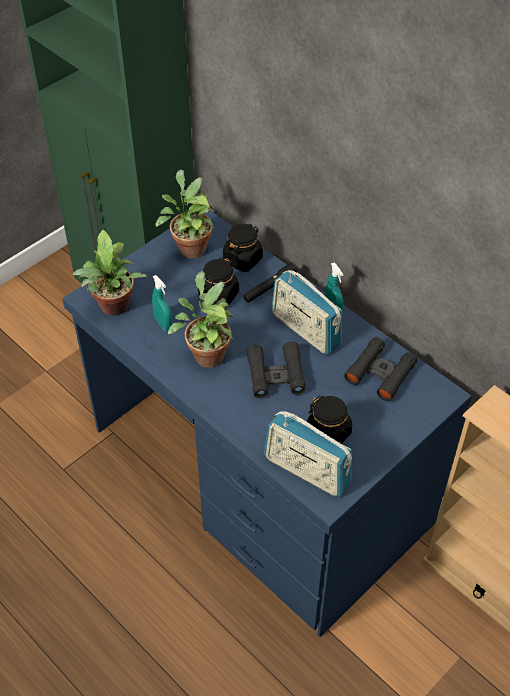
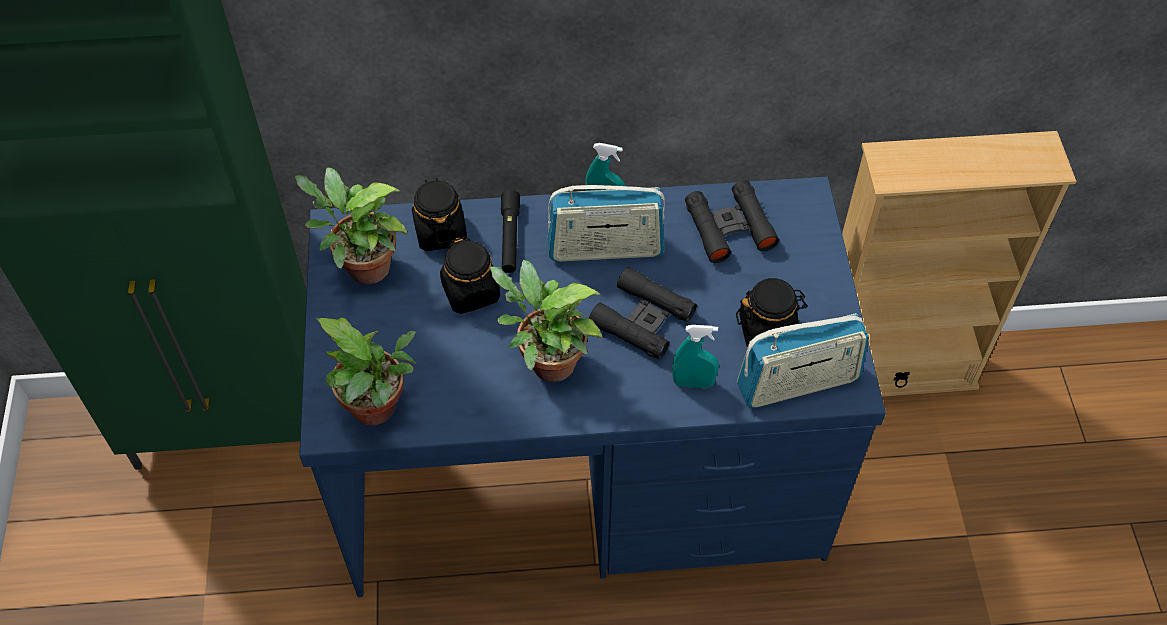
camera: 50 degrees left, 5 degrees up
(163, 324) = (457, 376): turquoise spray bottle -> turquoise spray bottle (693, 383)

